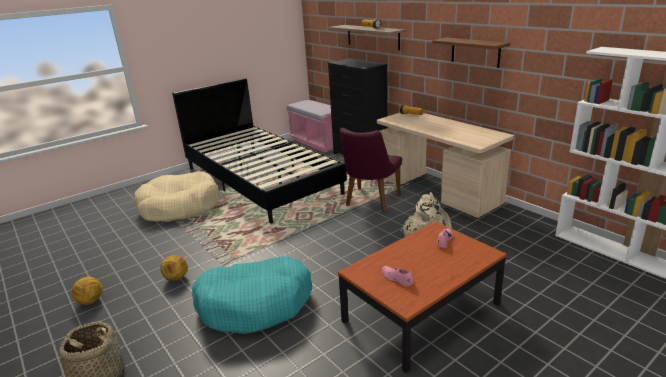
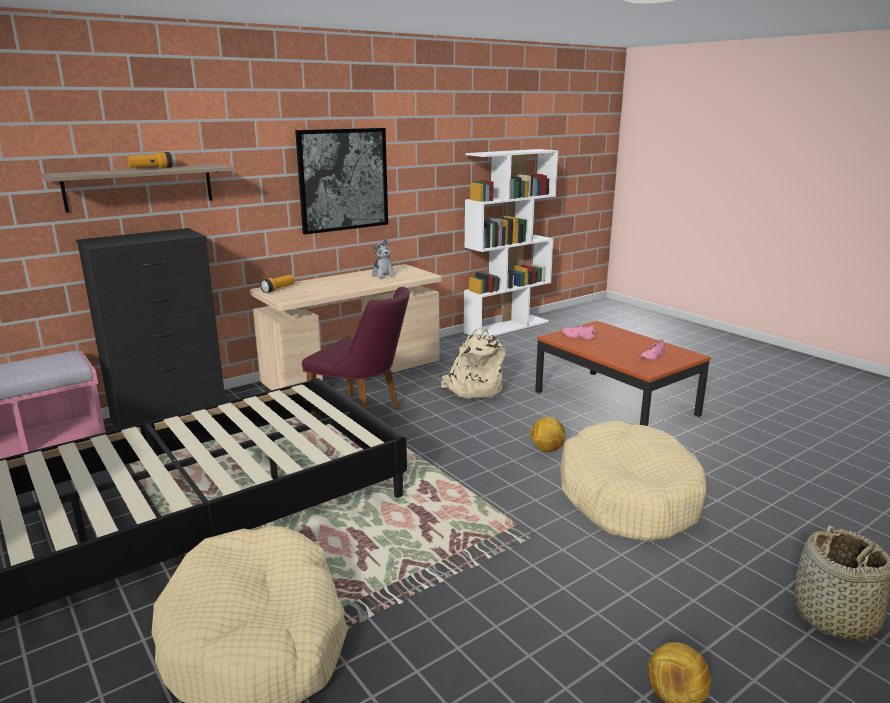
camera: 90 degrees left, 5 degrees down
(176, 278) = (578, 584): football -> football (546, 450)
(255, 304) = (628, 497): turquoise dog bed -> beige dog bed
(468, 132) = (383, 275): none -> plush toy
(475, 52) = (343, 180): brown shelf -> picture

